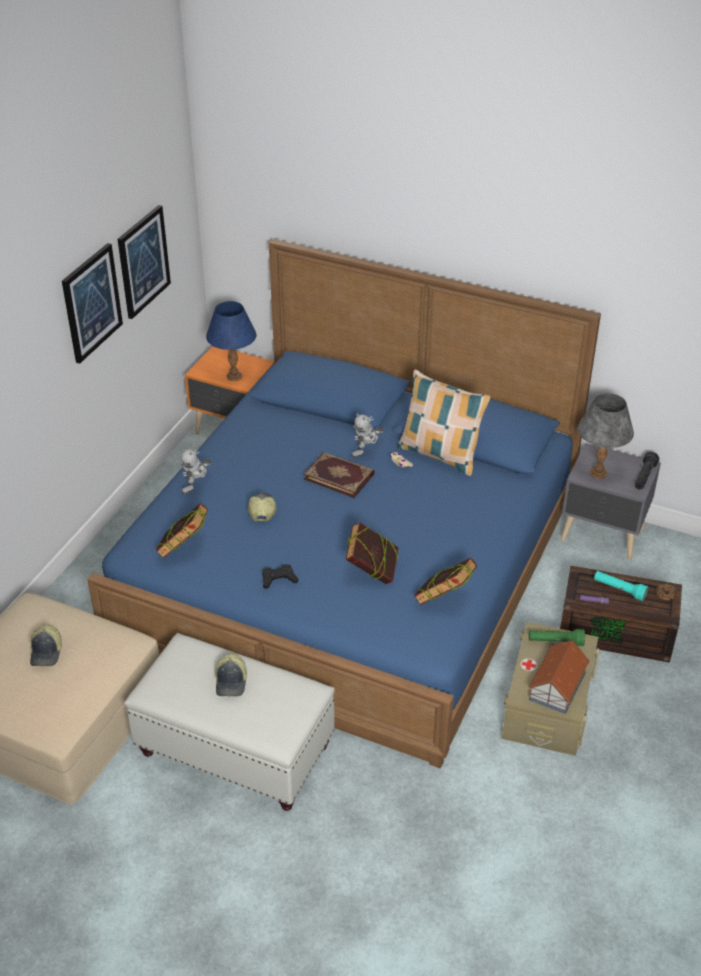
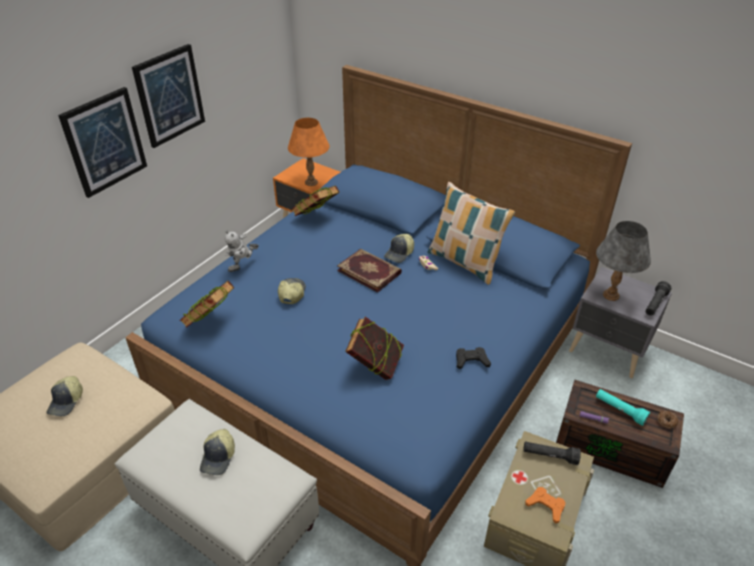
camera: 10 degrees right, 0 degrees up
(143, 261) = (230, 71): picture -> picture (104, 142)
(234, 376) = (311, 182): blue table lamp -> orange table lamp
(278, 579) = (286, 361): black game controller -> black game controller (471, 360)
(367, 453) = (400, 253): toy robot -> cap
(444, 601) = (439, 405): book -> book (316, 217)
(555, 642) = (550, 456): green flashlight -> black flashlight
(557, 686) = (546, 506): toy house -> orange game controller

